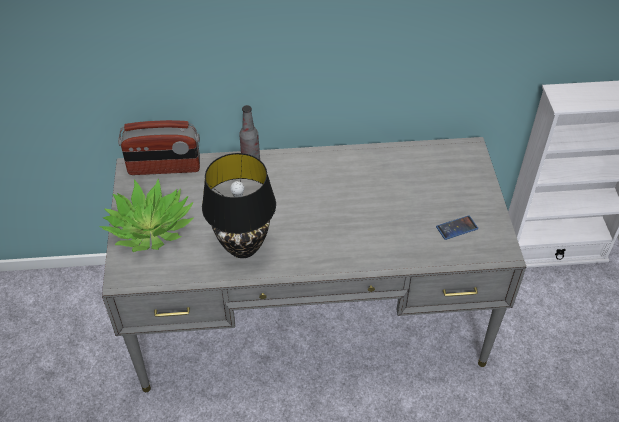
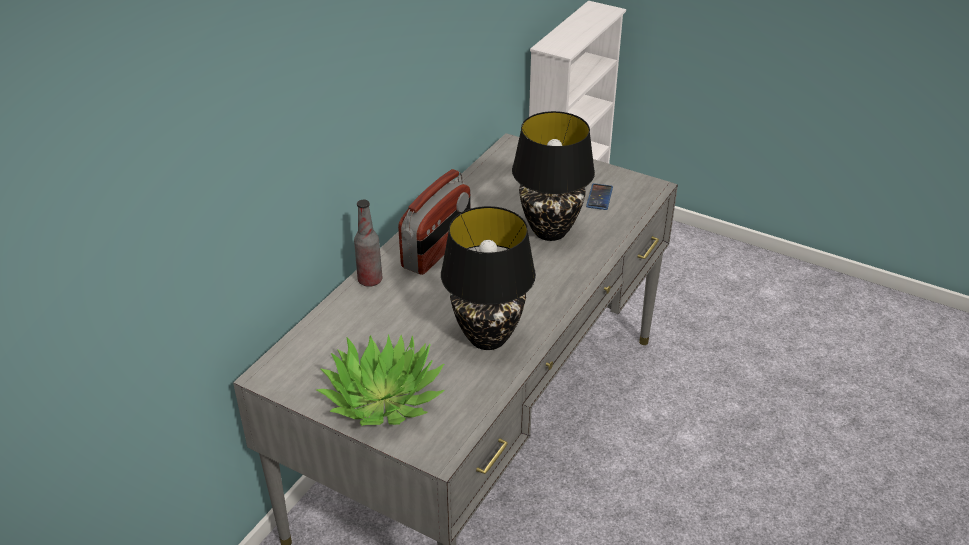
camera: 55 degrees left, 10 degrees down
(164, 167) = (299, 348): radio -> radio (437, 249)
(385, 221) = (549, 232): none -> black table lamp

